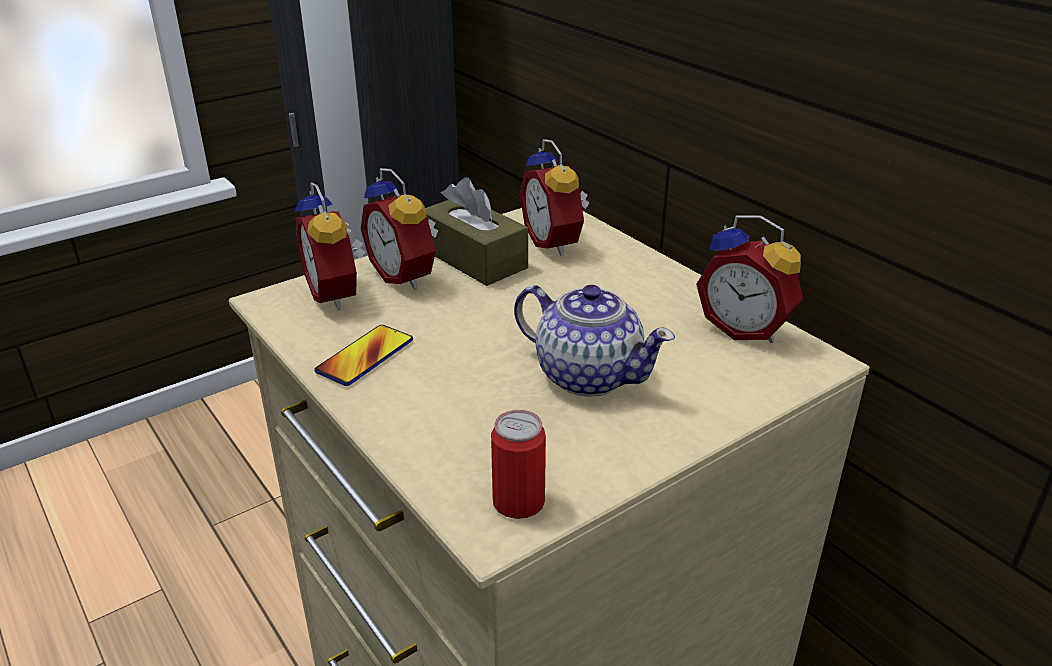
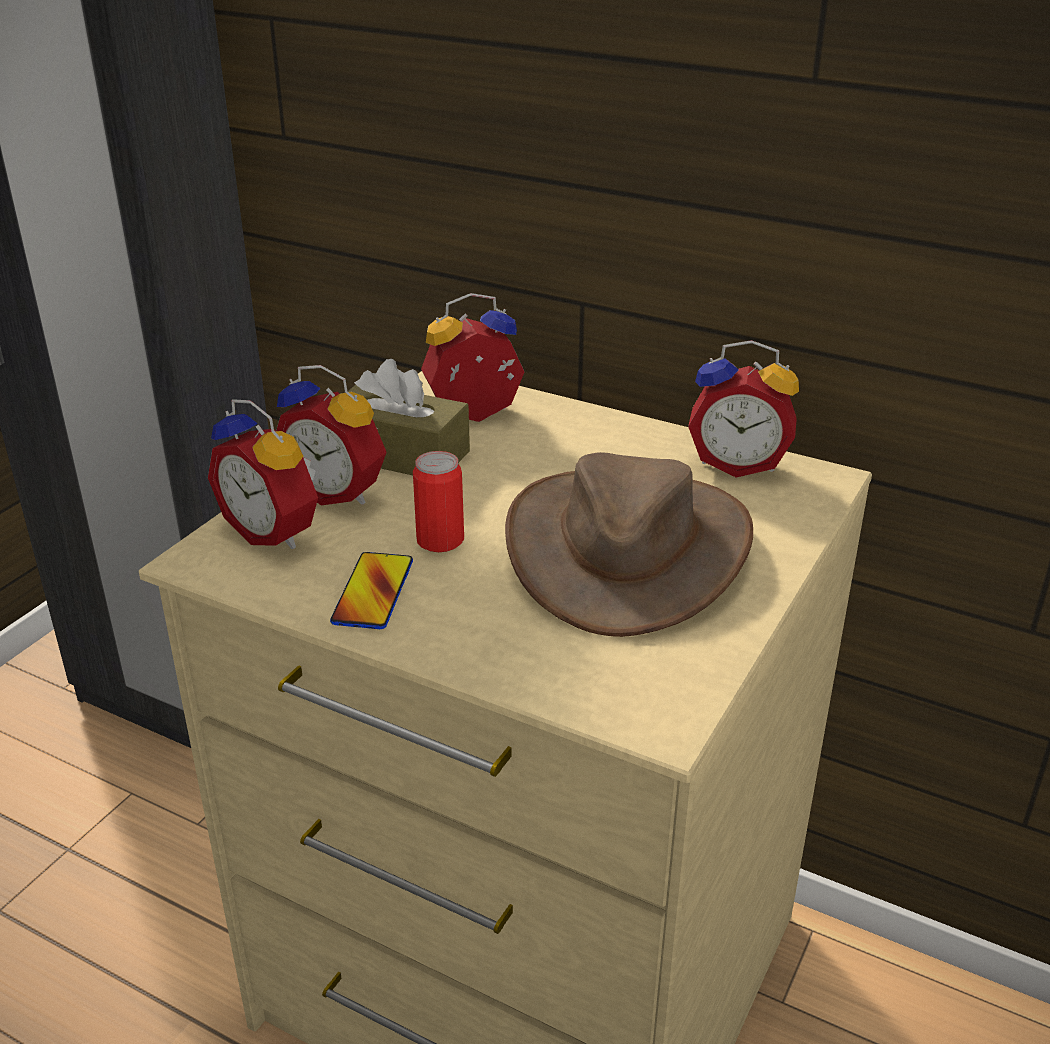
camera: 25 degrees left, 0 degrees up
(518, 502) = (664, 690): can -> can (440, 540)
(556, 243) = (475, 416): alarm clock -> alarm clock turned 120 degrees clockwise
(587, 375) = (626, 548): teapot -> brown hat

